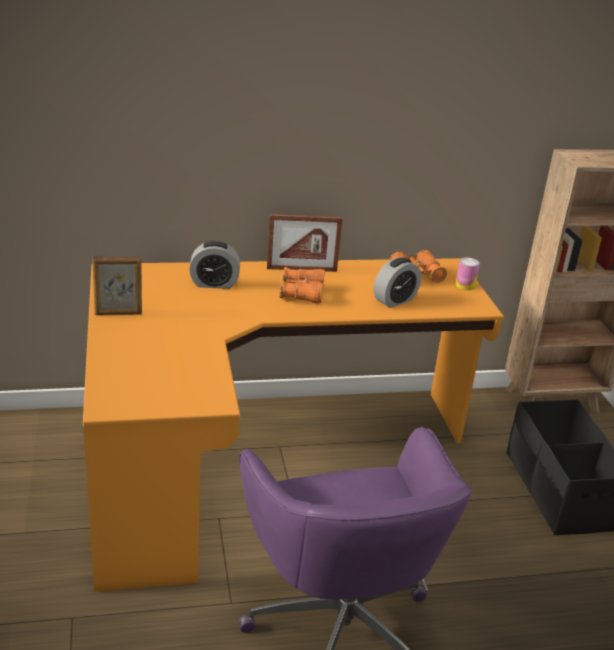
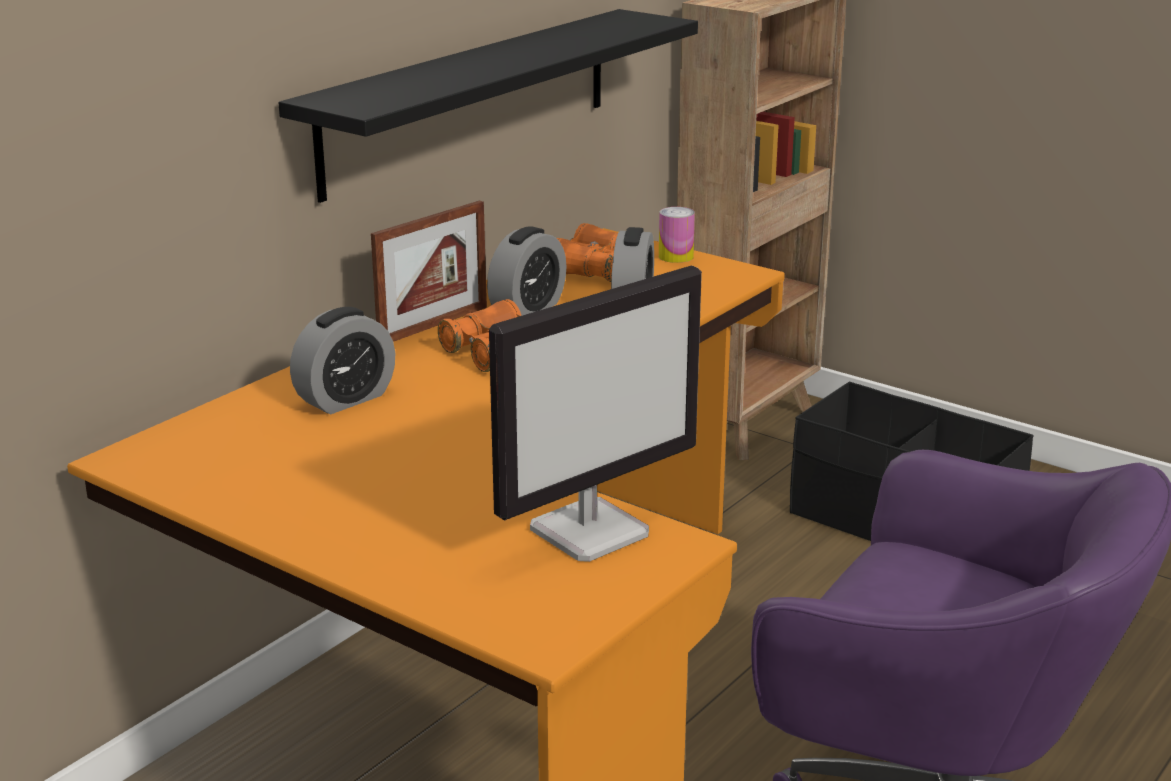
camera: 40 degrees left, 5 degrees down
(118, 313) = (280, 510): picture frame -> none
(197, 378) = (591, 530): none -> monitor
(352, 280) = (527, 309): none -> alarm clock
(370, 166) = (470, 100): none -> black shelf

